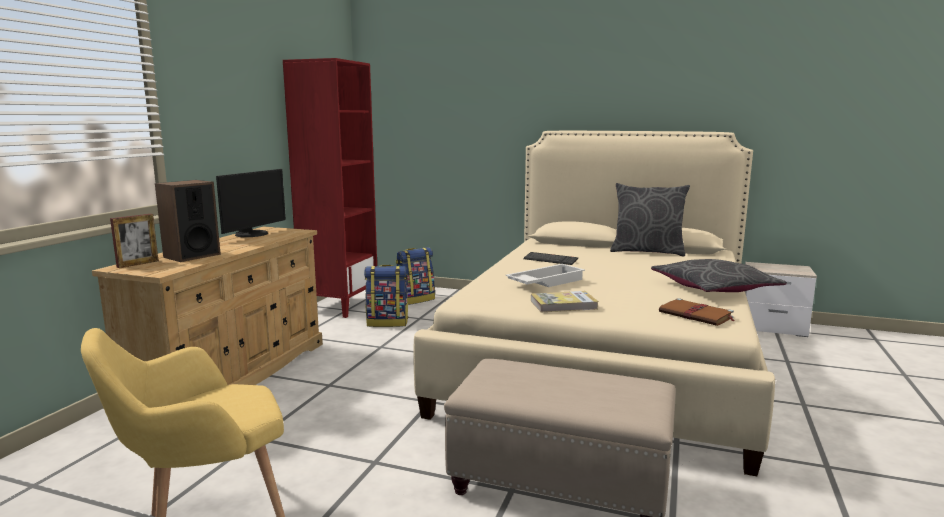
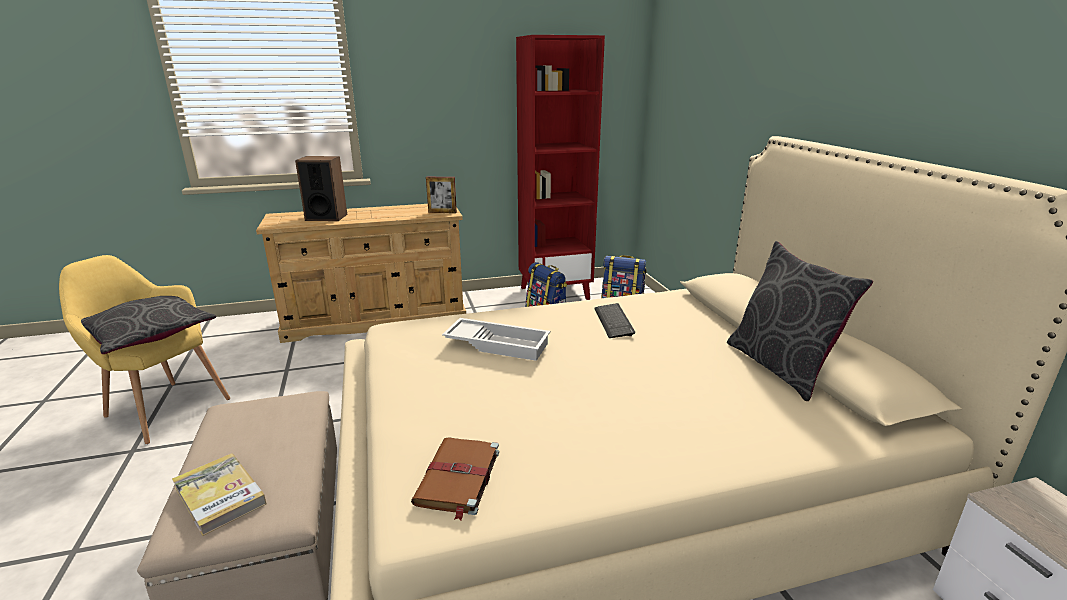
camera: 55 degrees right, 10 degrees up
(138, 264) = (290, 215): picture frame -> picture frame (442, 212)
(253, 234) = (417, 208): monitor -> none
(563, 305) = (421, 377): book -> book (219, 496)
(714, 288) = (634, 467): grey pillow -> grey pillow (147, 334)

